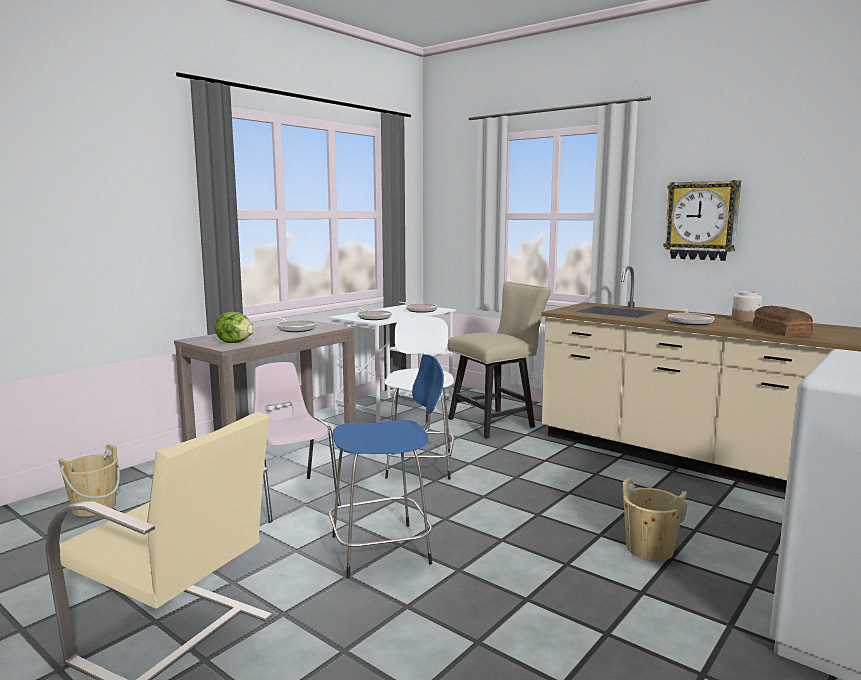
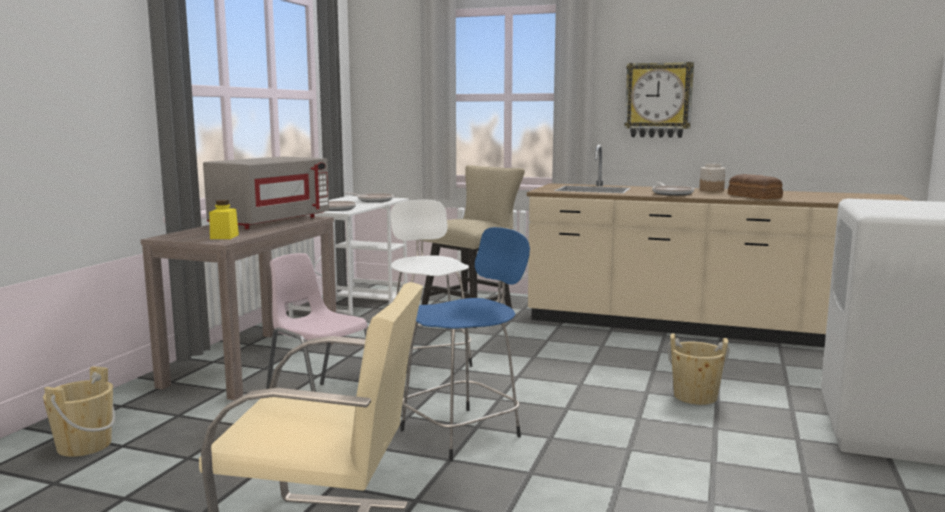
camera: 20 degrees left, 0 degrees up
(235, 342) = (224, 237): lettuce -> yellow jar
(296, 329) = (270, 222): frying pan -> grey microwave

